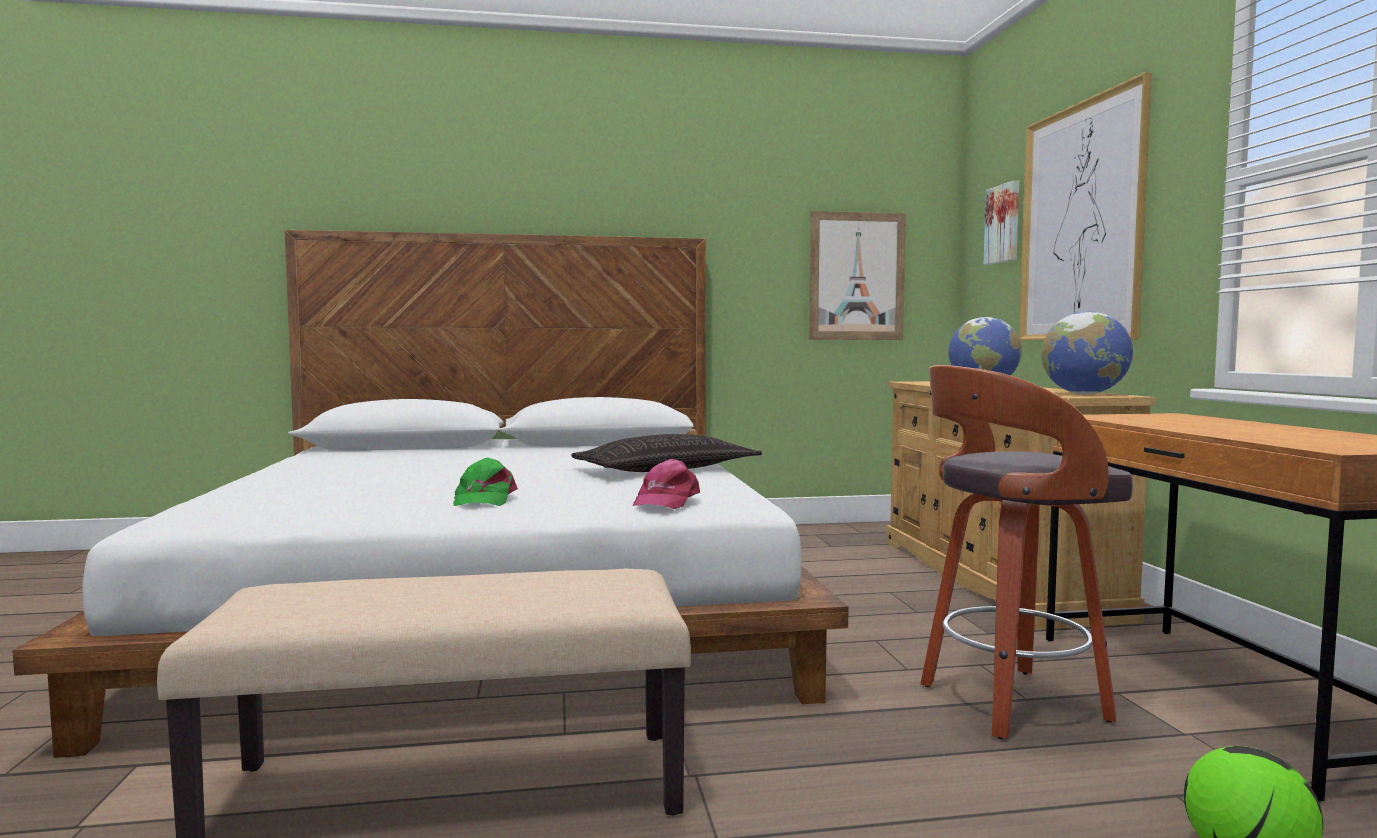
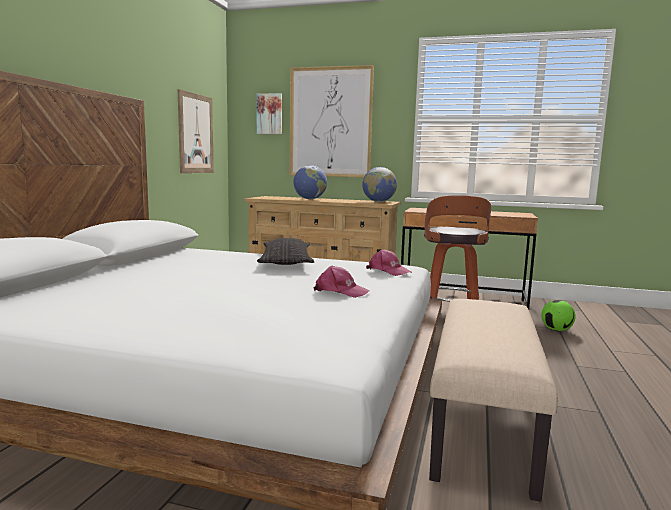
camera: 65 degrees left, 5 degrees up
(483, 499) = (340, 291): green cap -> pink cap

